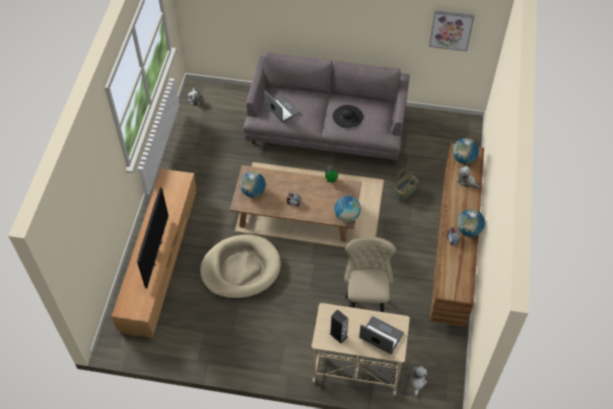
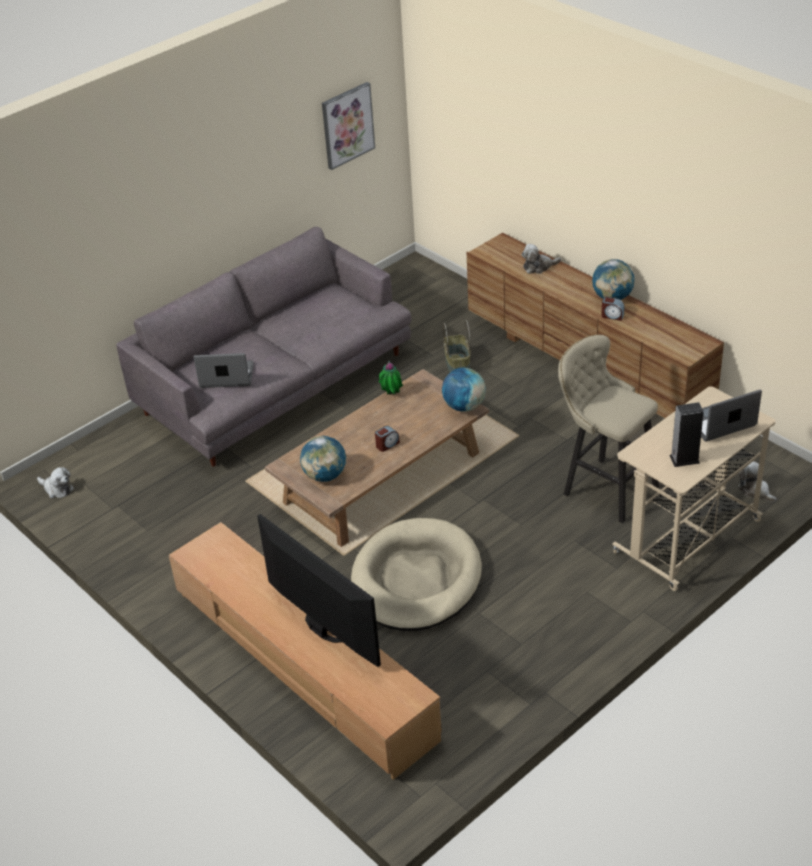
camera: 50 degrees left, 15 degrees down
(347, 116) = (312, 324): black hat -> none
(463, 159) = (501, 254): globe -> none

